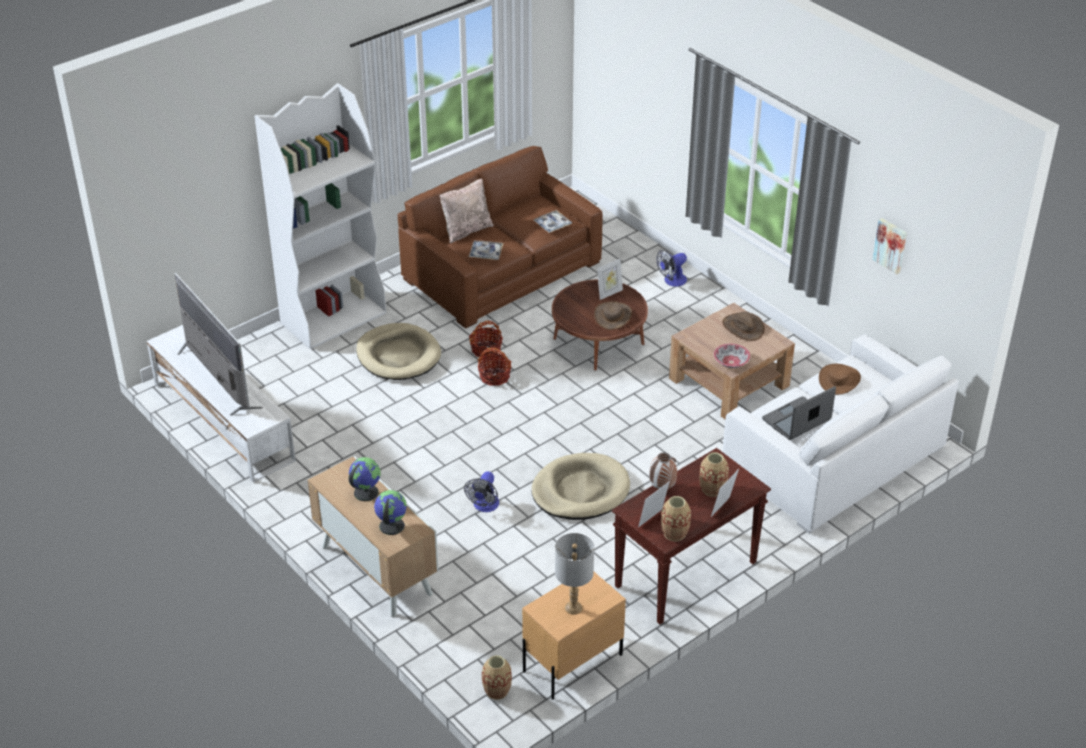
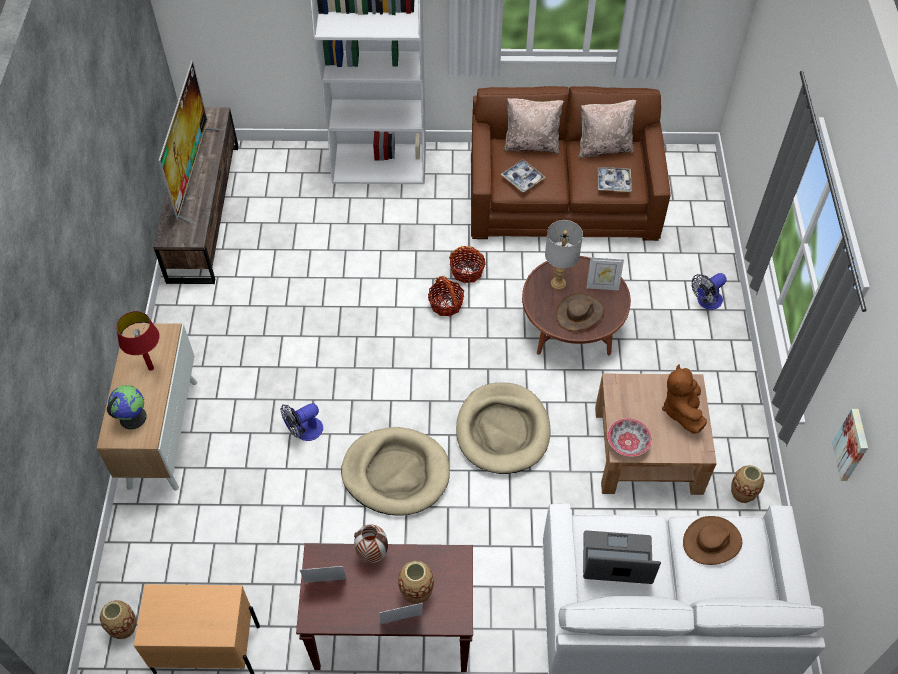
camera: 40 degrees right, 15 degrees up
(223, 420) = (204, 210): white tv stand -> brown tv stand
(365, 492) = (151, 367): globe -> red table lamp
(398, 355) = (392, 232): beige dog bed -> beige dog bed (503, 430)
(521, 208) = (604, 148): none -> beige pillow
(573, 607) = (182, 619): grey table lamp -> grey table lamp (558, 283)
(672, 281) = (706, 302): fan -> fan turned 45 degrees counterclockwise
(674, 533) = (328, 616): vase -> vase (742, 493)
(743, 327) = (682, 410): brown hat -> brown plush toy

